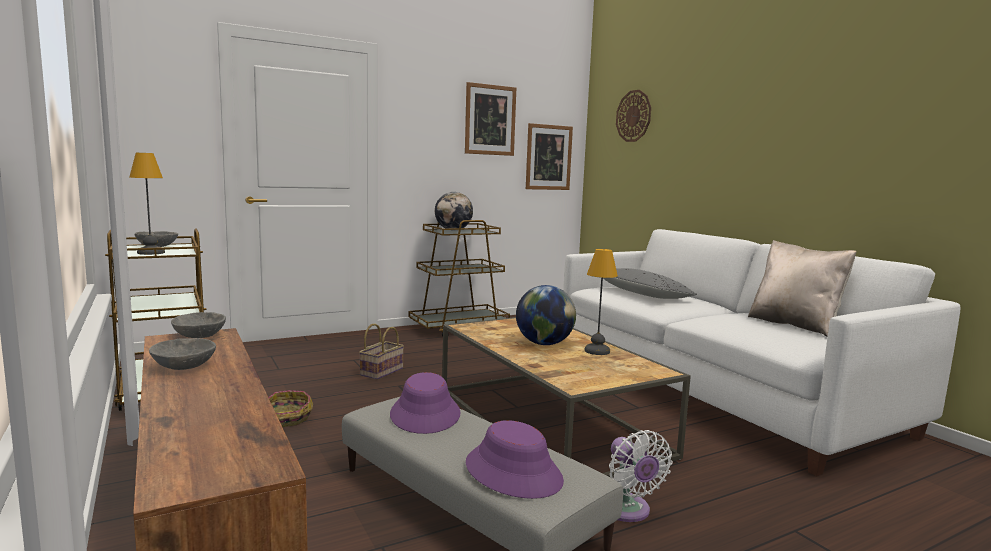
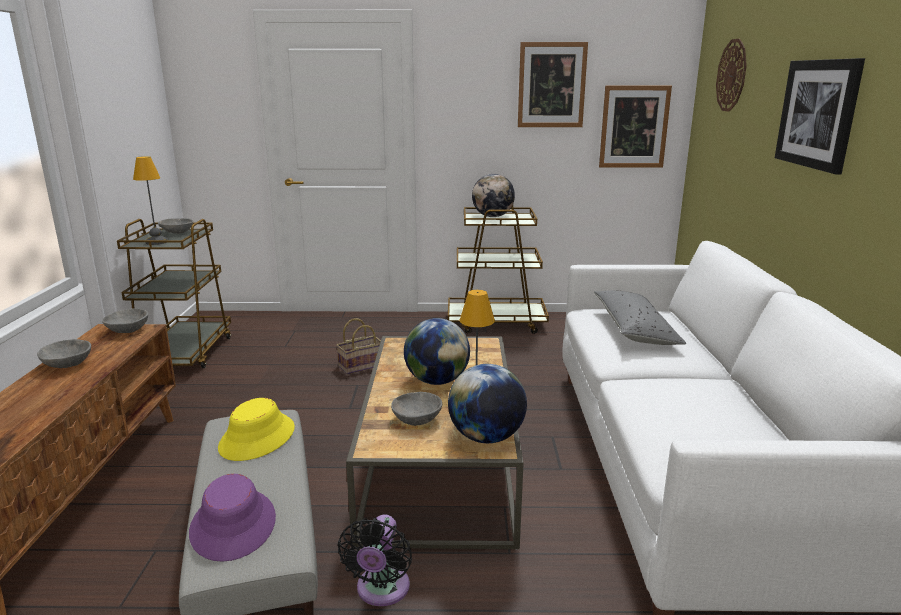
camera: 30 degrees right, 10 degrees up
(286, 419) = (232, 402): basket -> none
(425, 414) = (257, 438): purple hat -> yellow hat
(575, 366) = (417, 419): none -> grey bowl
(627, 511) = (381, 591): white fan -> black fan
(642, 367) = (486, 437): none -> globe
(738, 131) = (818, 114): none -> picture
(795, 325) = (756, 420): beige pillow -> none

